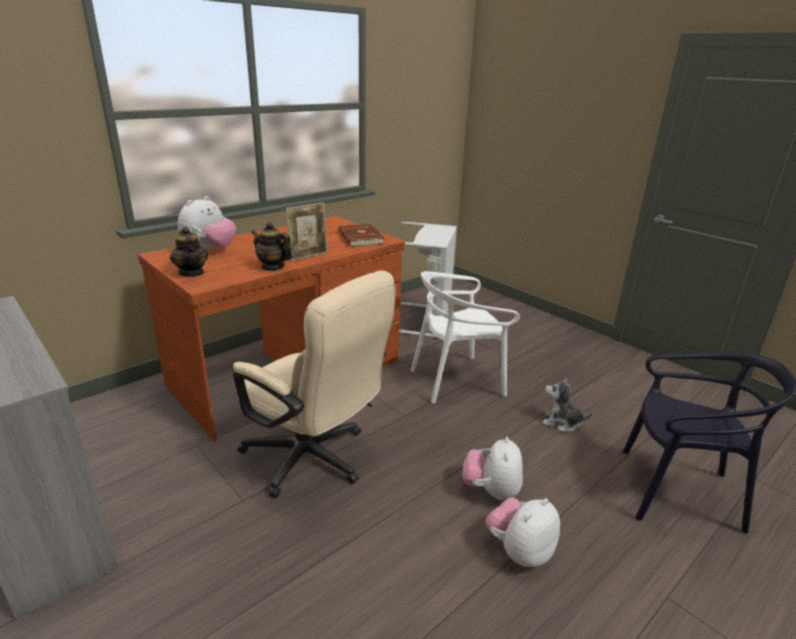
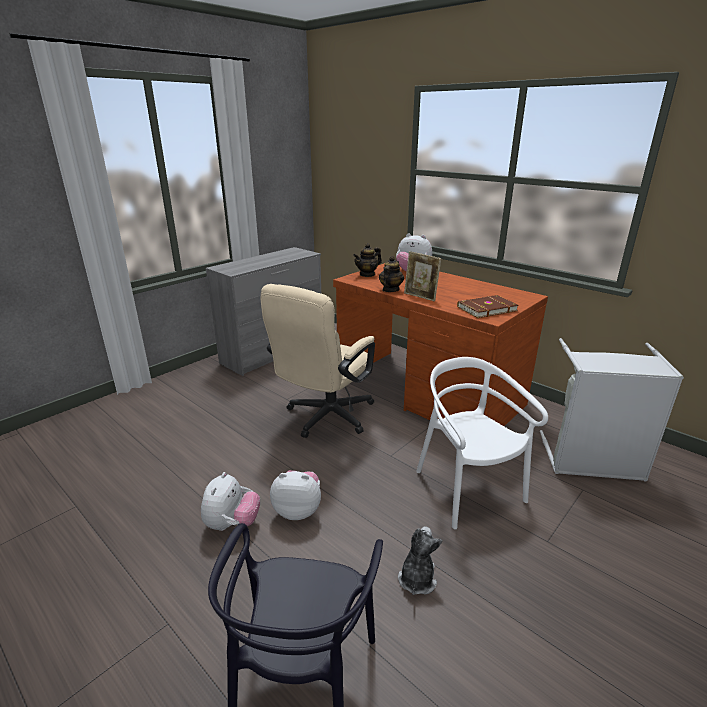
camera: 85 degrees right, 0 degrees up
(519, 551) = (232, 524): plush toy -> plush toy turned 60 degrees clockwise

